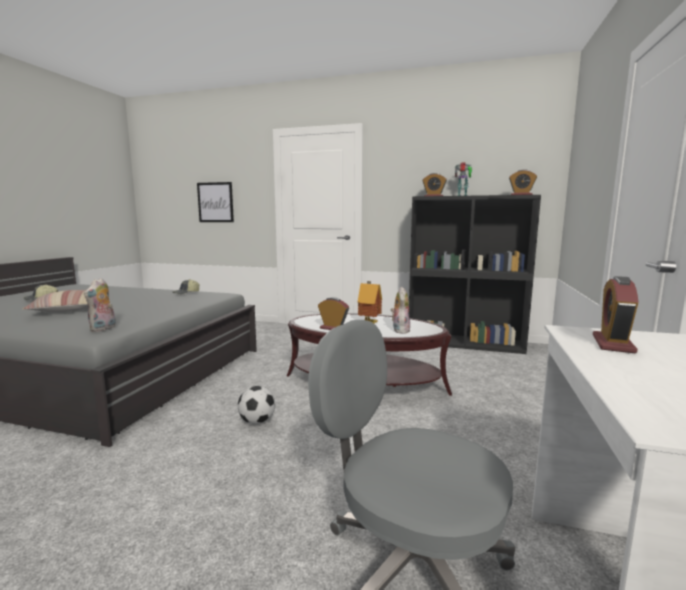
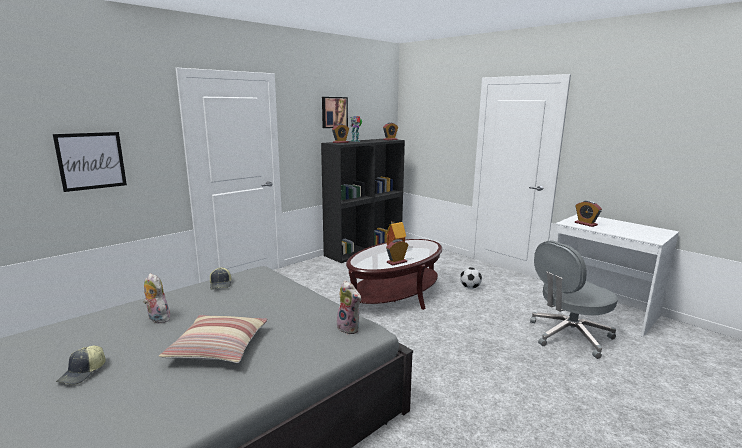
camera: 60 degrees left, 5 degrees up
(257, 421) = (418, 343): football -> football (470, 287)
(400, 330) = (421, 249): plush toy -> plush toy (157, 319)
(440, 161) = (334, 112): none -> picture

